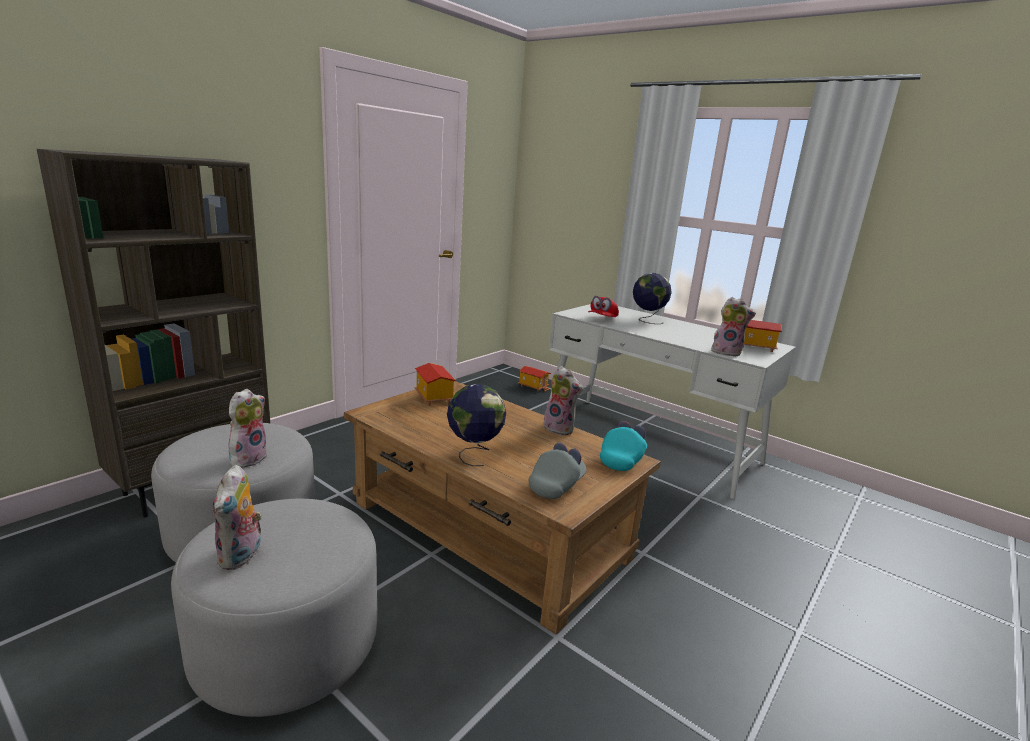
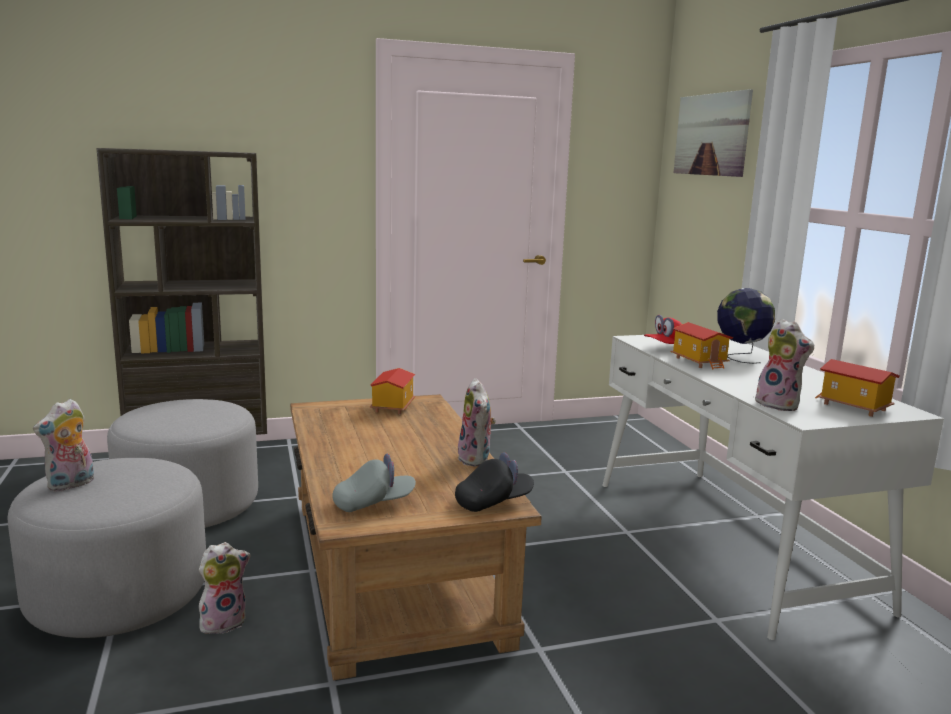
camera: 35 degrees right, 5 degrees down
(248, 458) = (178, 424): plush toy -> plush toy (224, 621)
(474, 454) = (343, 459): globe -> none
(533, 386) = (644, 445): toy house -> toy house (700, 362)
(571, 156) = (711, 134): none -> picture
(622, 459) = (493, 502): turquoise cap -> black cap

